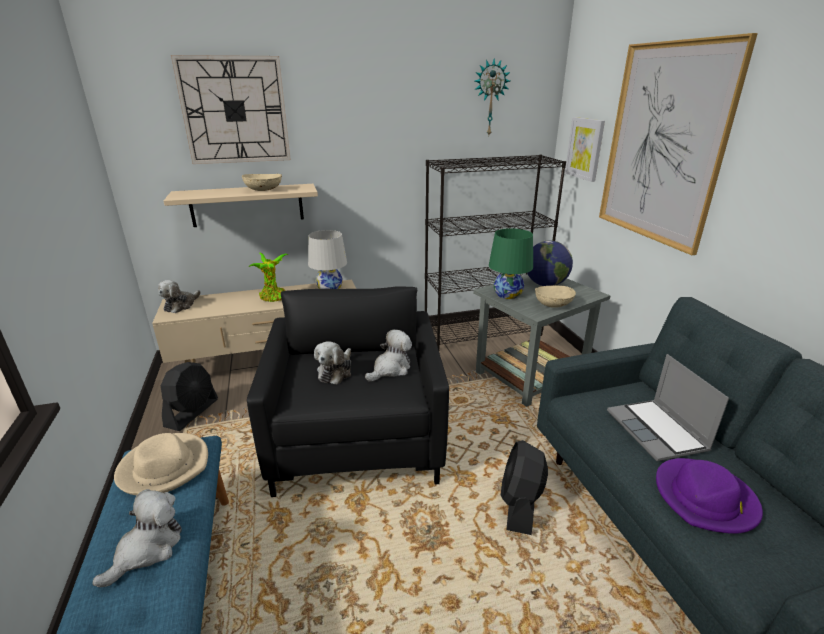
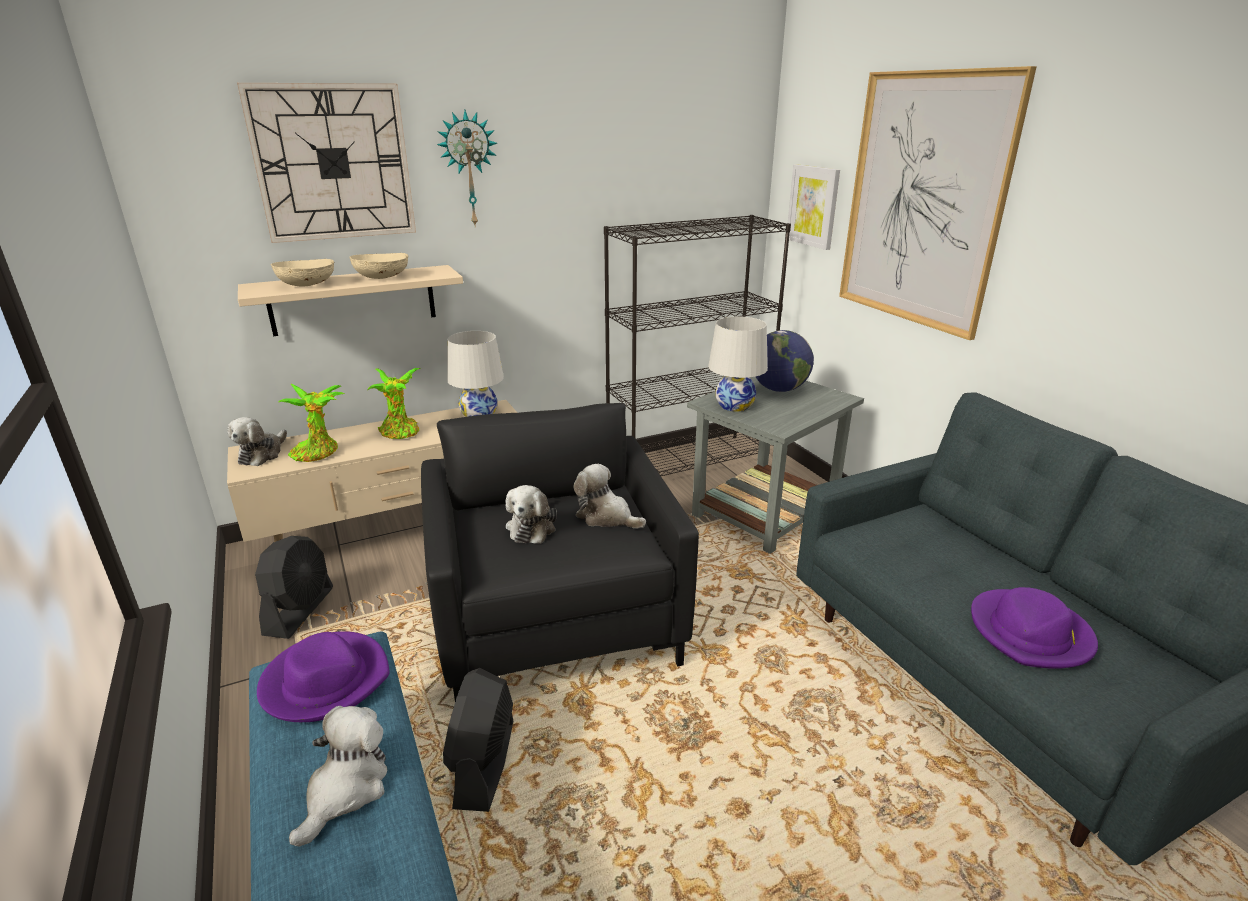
camera: 10 degrees left, 0 degrees up
(165, 466) = (325, 680): beige hat -> purple hat
(216, 307) = (318, 453): none -> potted plant
(390, 369) = (606, 516): plush toy -> plush toy turned 90 degrees counterclockwise
(490, 98) = (684, 140): wall clock -> wall clock (468, 169)
(507, 294) = (734, 405): green table lamp -> white table lamp
(520, 504) = (793, 677): black fan -> black fan (484, 764)
(553, 305) = (797, 415): beige bowl -> beige bowl (307, 285)
(657, 431) = (958, 562): laptop -> none

